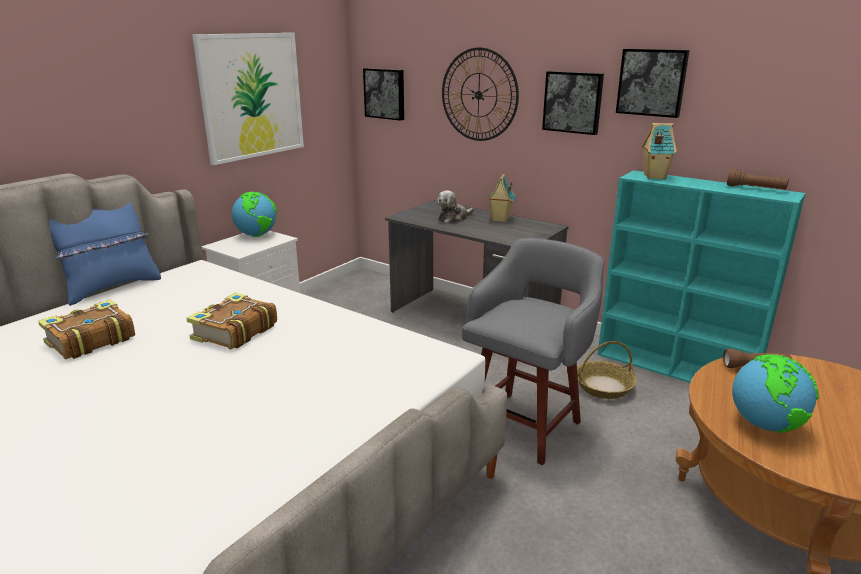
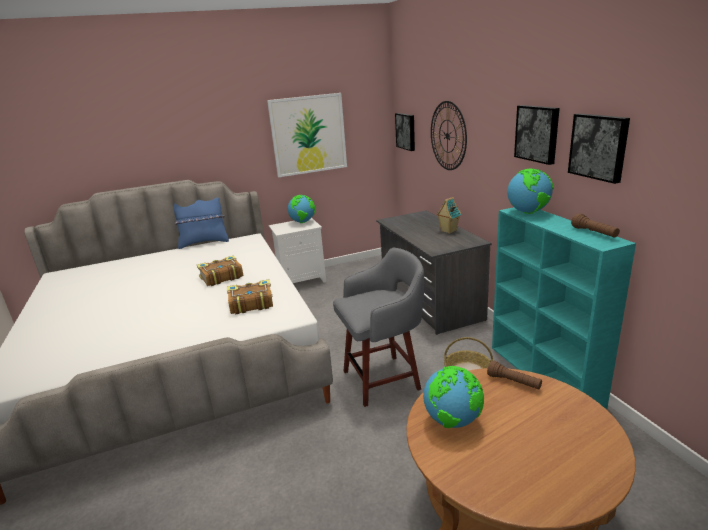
camera: 35 degrees right, 0 degrees up
(90, 340) = (165, 268): book -> book (250, 304)
(453, 218) = (418, 226): plush toy -> none
(573, 102) = (494, 145): picture -> picture (599, 146)
(653, 177) = (528, 212): toy house -> globe

